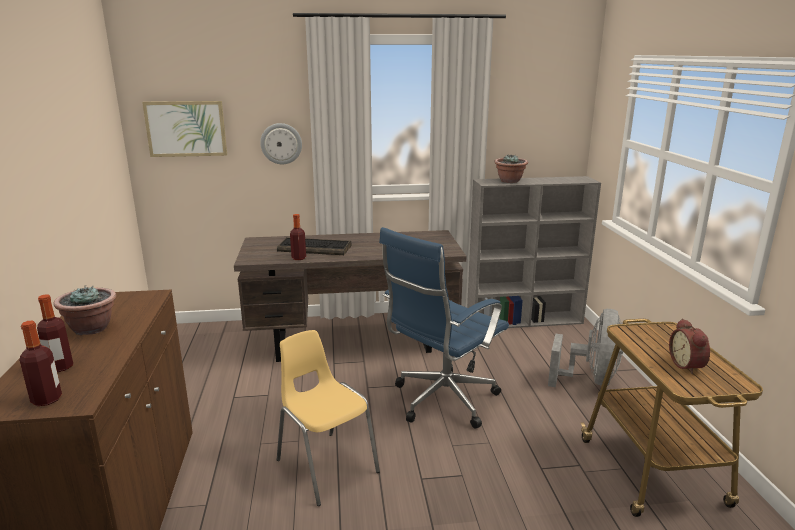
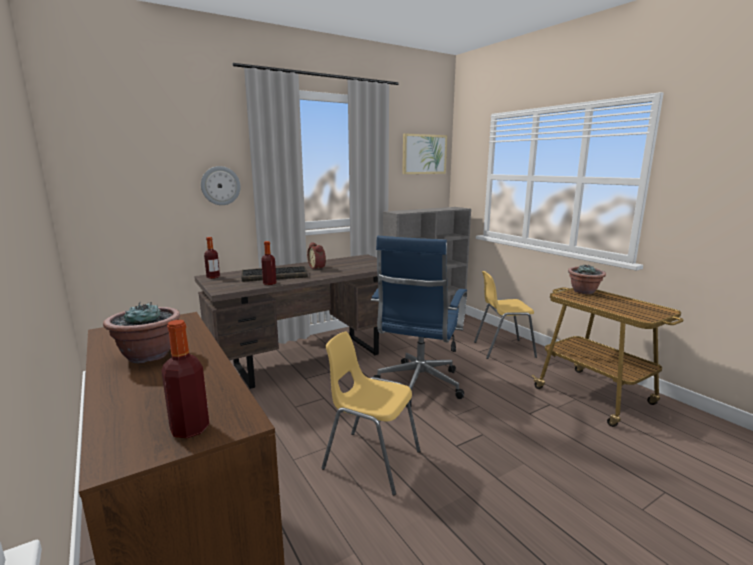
camera: 25 degrees left, 5 degrees down
(60, 367) = (160, 395): bottle -> bottle (213, 277)
(186, 128) = (121, 171): picture -> picture (424, 154)
(510, 181) = (411, 211): potted plant -> potted plant (584, 291)
(590, 379) = (503, 349): grey fan -> yellow chair
(688, 365) = (625, 306): alarm clock -> alarm clock (318, 267)

